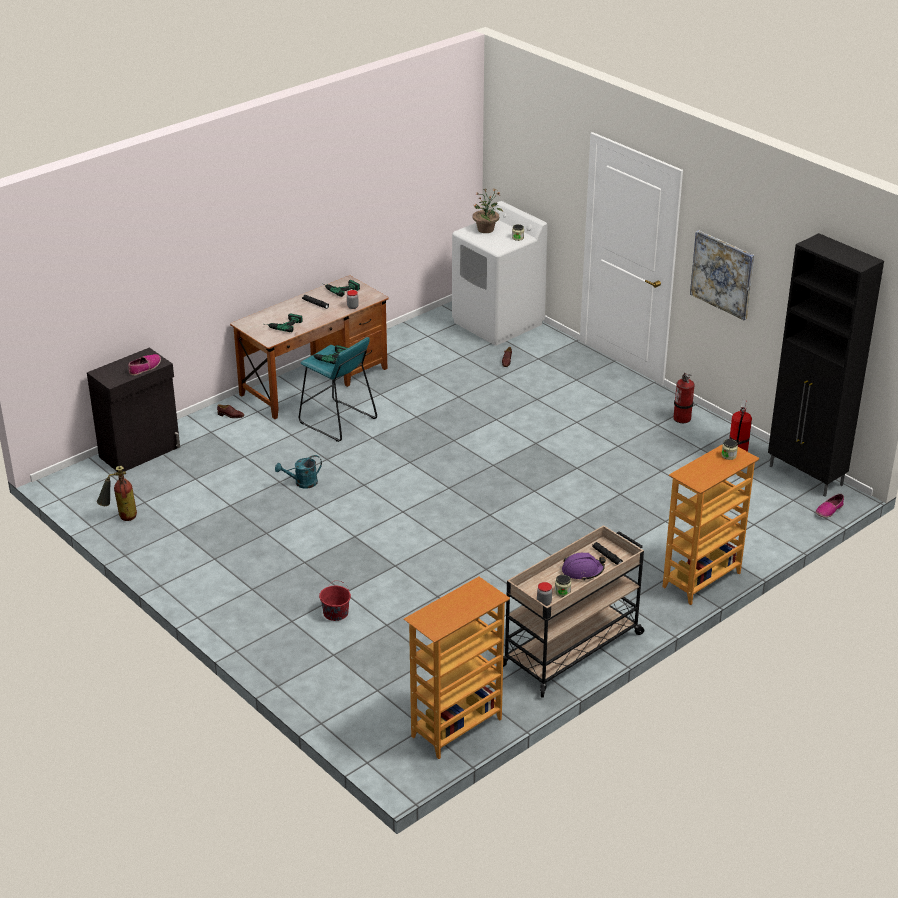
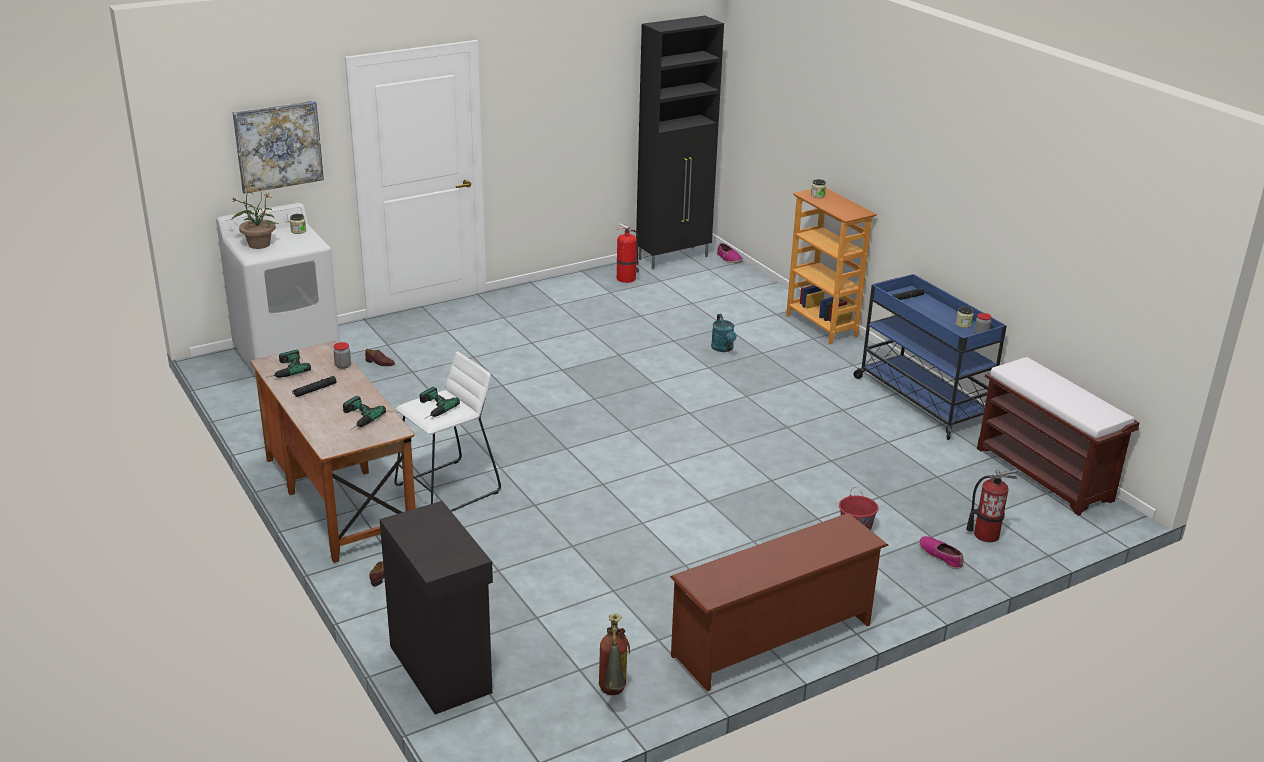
camera: 80 degrees left, 5 degrees down
(145, 368) = (443, 525): shoe -> shoe (941, 556)
(183, 579) = (773, 641): none -> brown shoe rack
(302, 483) = (582, 528): turquoise watering can -> turquoise watering can (723, 349)
(337, 421) = (448, 489): turquoise stool -> white stool
(457, 728) = (1045, 474): bookcase -> brown bench
(572, 649) = (921, 399): beige cart -> blue cart
(582, 571) = (929, 311): purple hard hat -> none
(682, 418) = (552, 292): fire extinguisher -> fire extinguisher (986, 535)
(722, 274) = (542, 126): picture -> picture (278, 146)

